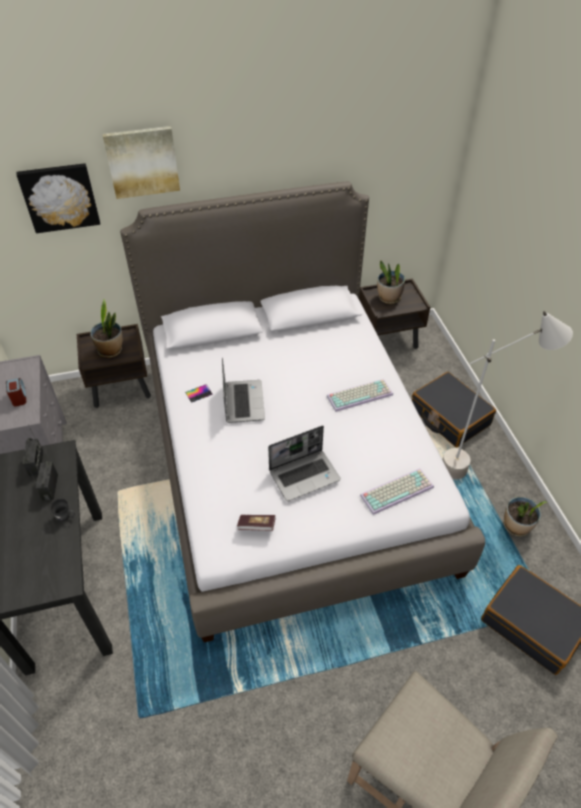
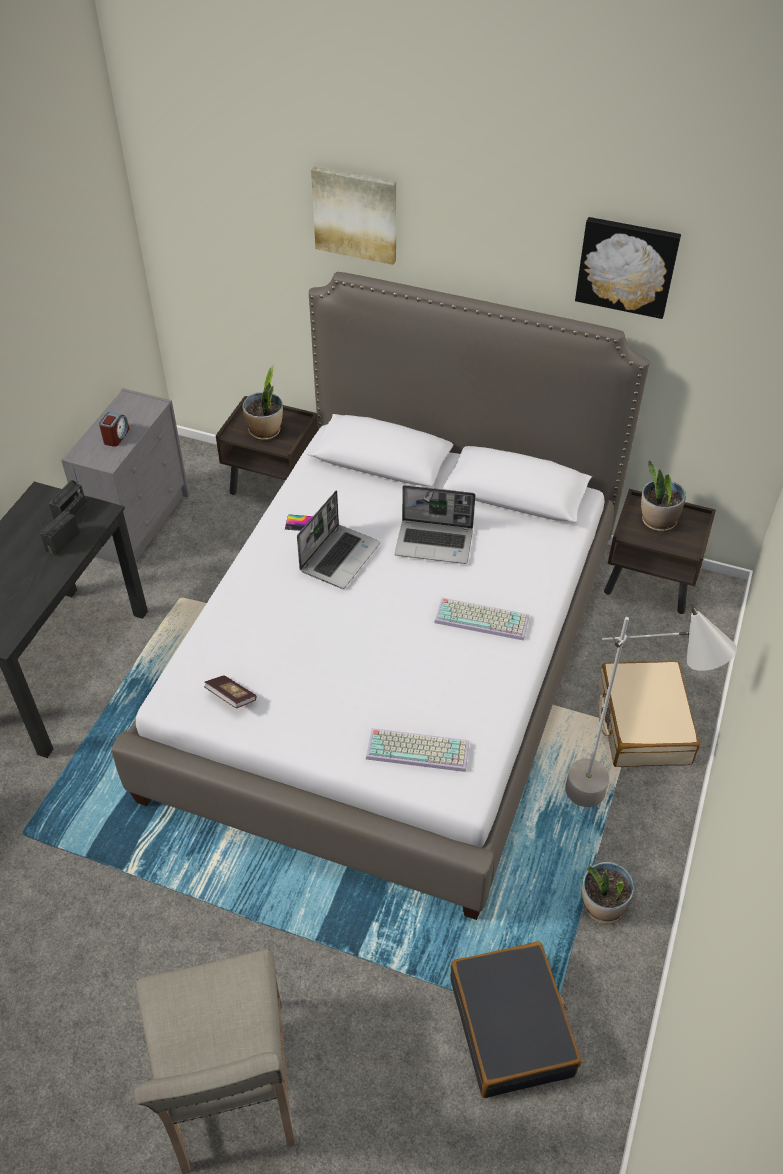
camera: 35 degrees right, 0 degrees up
(60, 197) = (255, 225): picture -> picture (627, 266)
(66, 517) = (53, 579): grey mug -> none
(305, 475) = (331, 673): laptop -> laptop (435, 542)
(449, 416) = (642, 724): black suitcase -> beige suitcase

